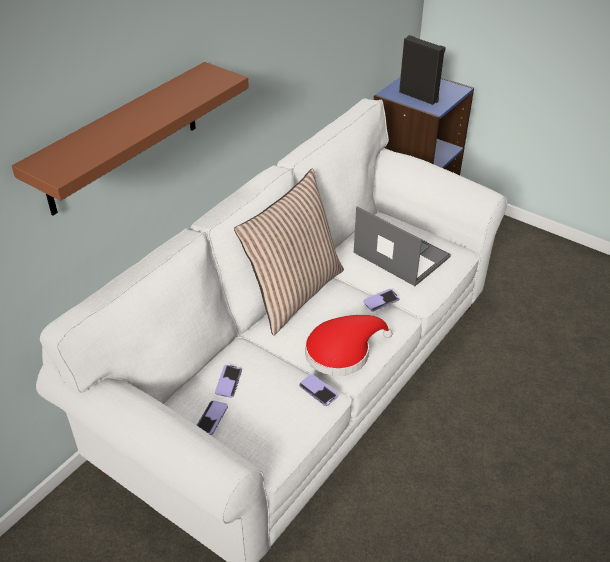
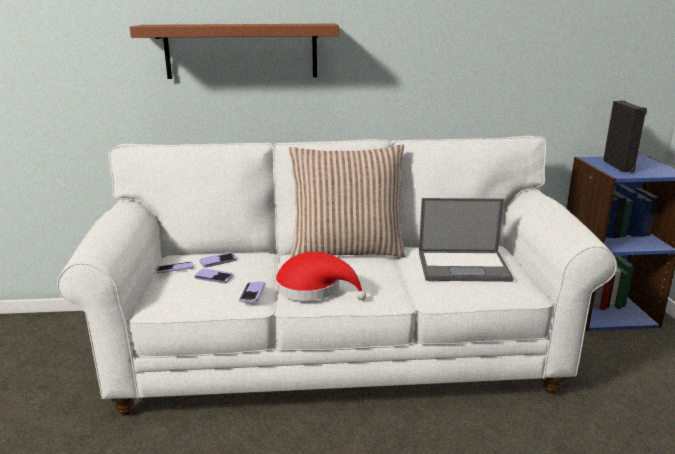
camera: 50 degrees right, 20 degrees down
(381, 301) = (396, 281): phone -> phone (214, 277)
(400, 254) = (464, 266): laptop -> laptop turned 90 degrees clockwise

